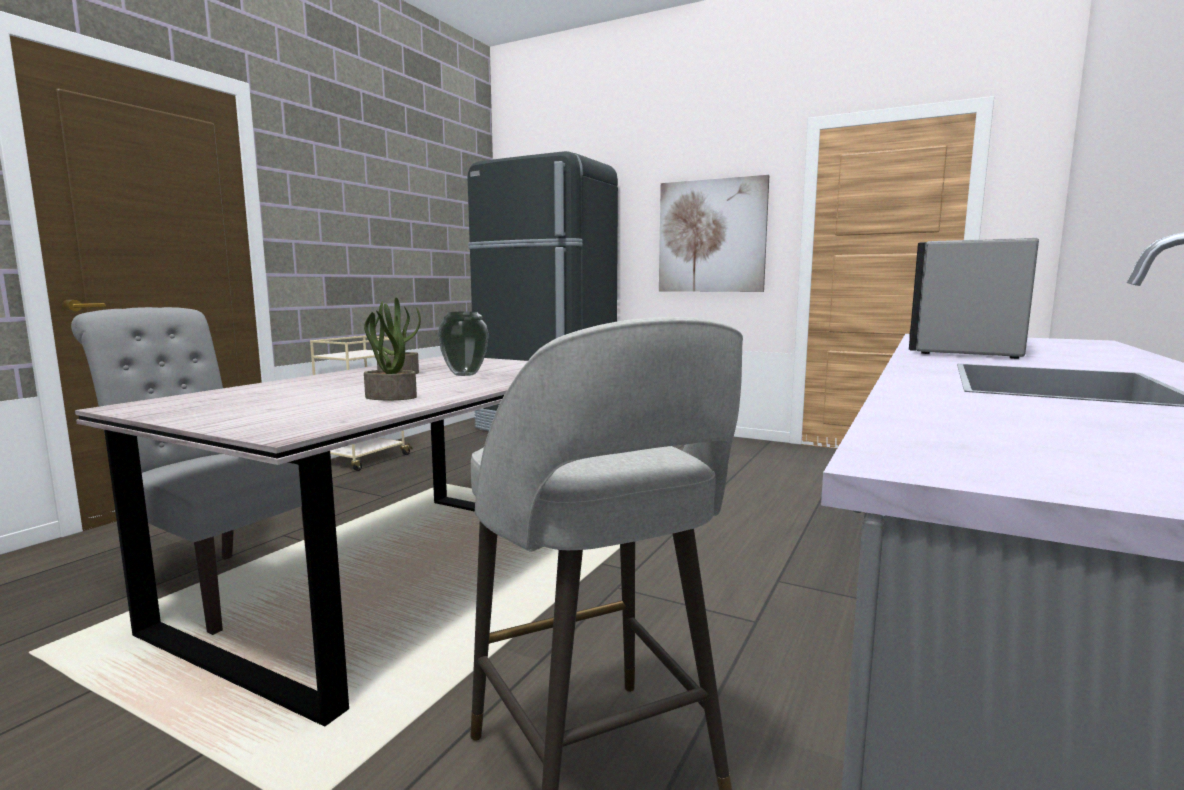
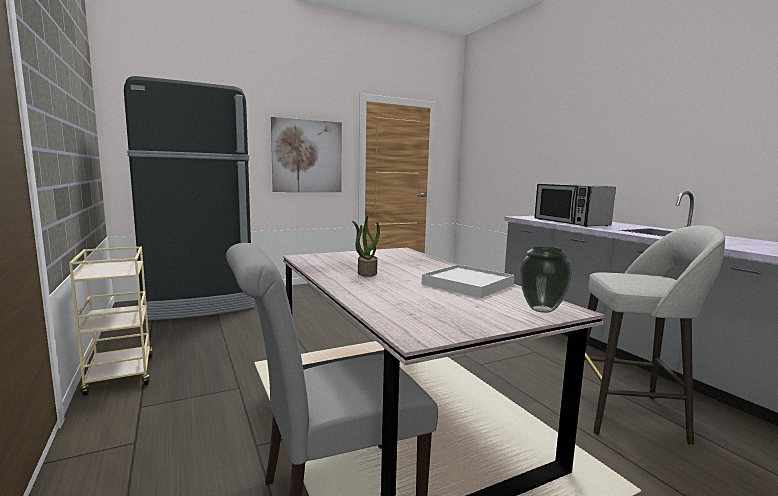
camera: 55 degrees left, 0 degrees up
(390, 397) = (468, 284): potted plant -> white tray
(463, 374) = (395, 265): vase -> vase (541, 310)

